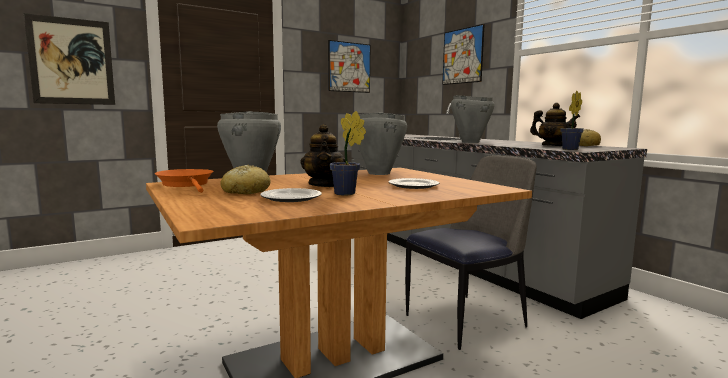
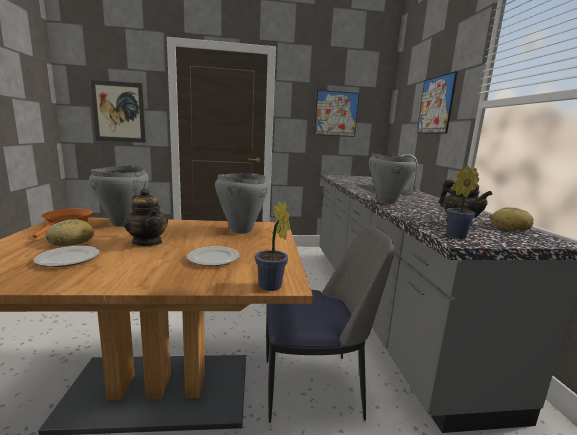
camera: 25 degrees right, 5 degrees up
(324, 185) = (148, 242): teapot -> teapot turned 60 degrees counterclockwise
(347, 194) = (123, 261): potted plant -> potted plant (271, 287)

